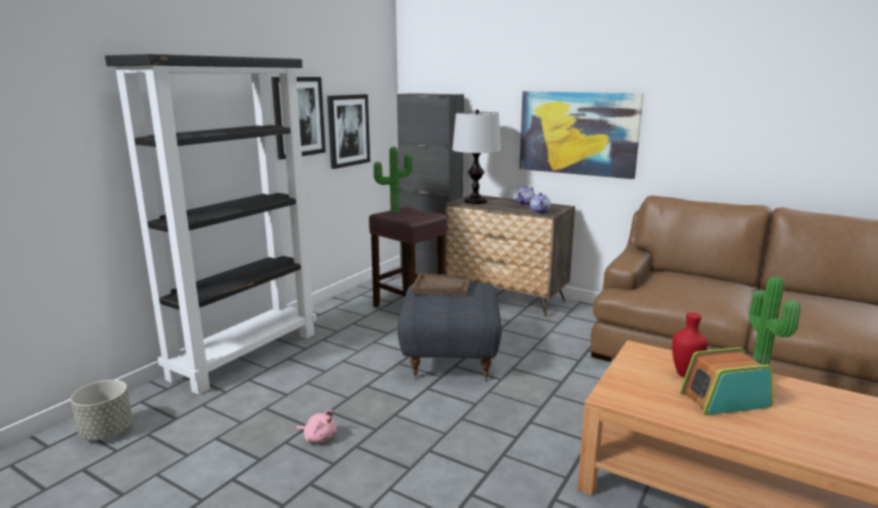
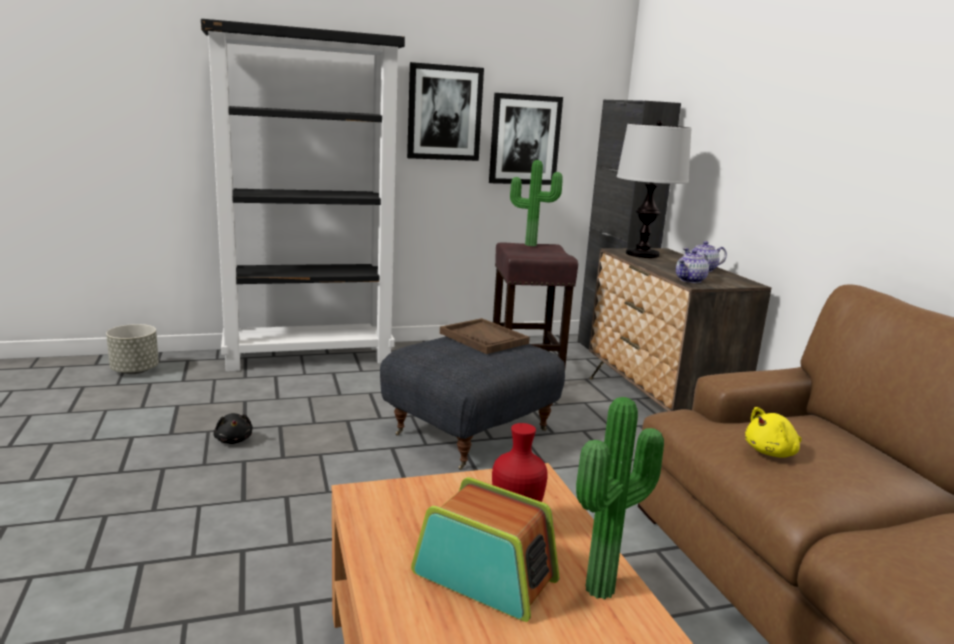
camera: 40 degrees right, 0 degrees up
(318, 437) = (234, 440): pink plush toy -> black plush toy
(577, 133) = (797, 169): picture -> none
(687, 294) = (772, 452): none -> yellow plush toy

